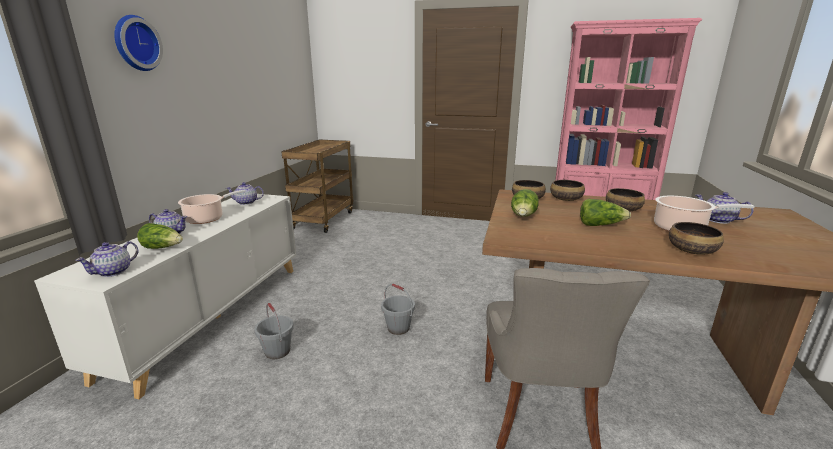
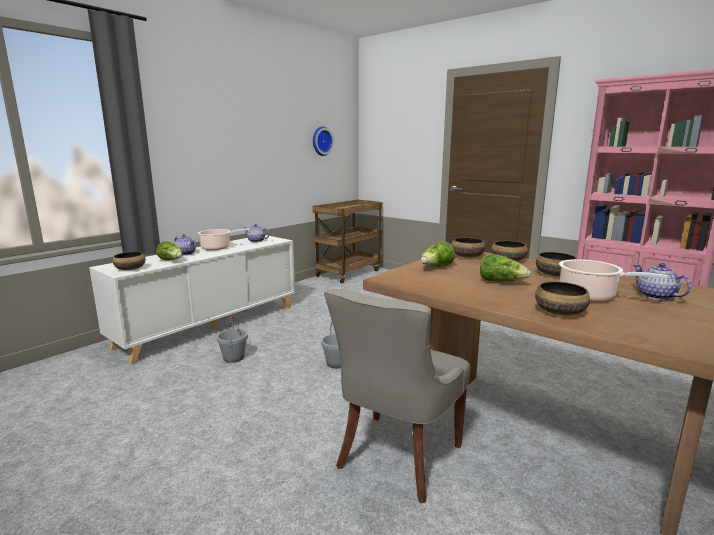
camera: 25 degrees right, 5 degrees down
(114, 272) = (130, 269): teapot -> bowl
(135, 43) = (190, 114): wall clock -> wall clock (321, 141)

